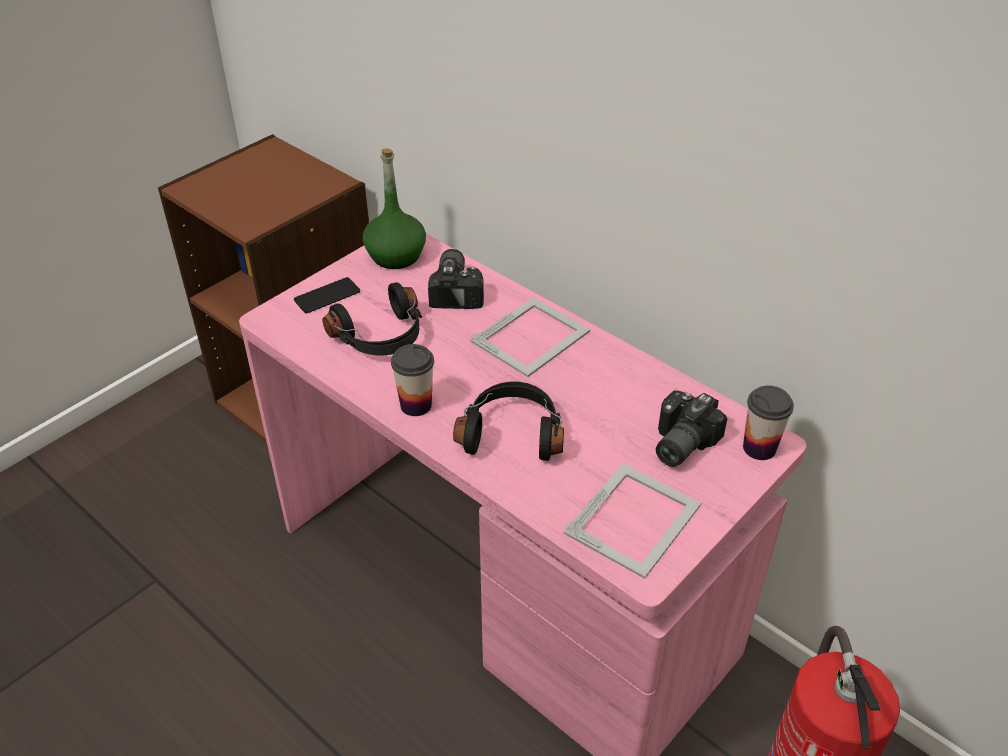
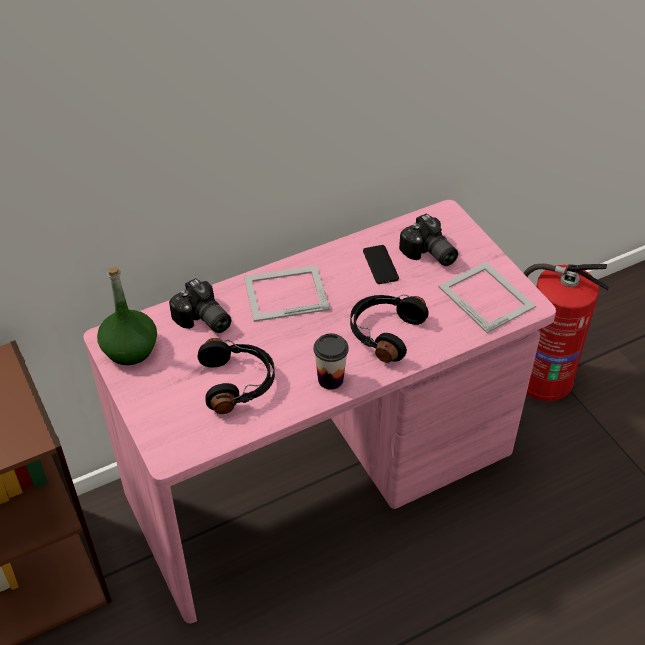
camera: 70 degrees left, 5 degrees up
(327, 296) = (160, 408): phone -> phone (380, 265)
(458, 290) = (202, 320): camera -> camera turned 150 degrees counterclockwise
(532, 336) = (284, 293): picture frame -> picture frame turned 75 degrees counterclockwise
(759, 448) = (448, 220): cup -> none

